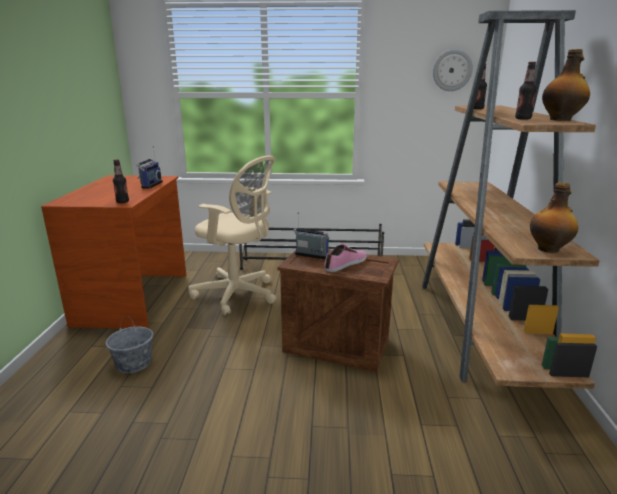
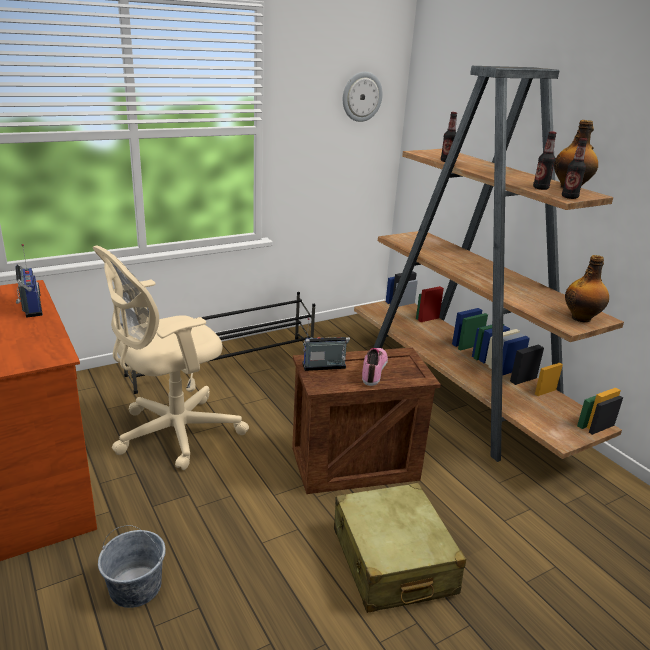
camera: 35 degrees left, 5 degrees up
(122, 202) = (45, 353): bottle -> bottle (569, 197)
(238, 295) = (172, 433): beige office chair -> beige office chair turned 150 degrees clockwise
(296, 413) = (392, 561): none -> beige suitcase

